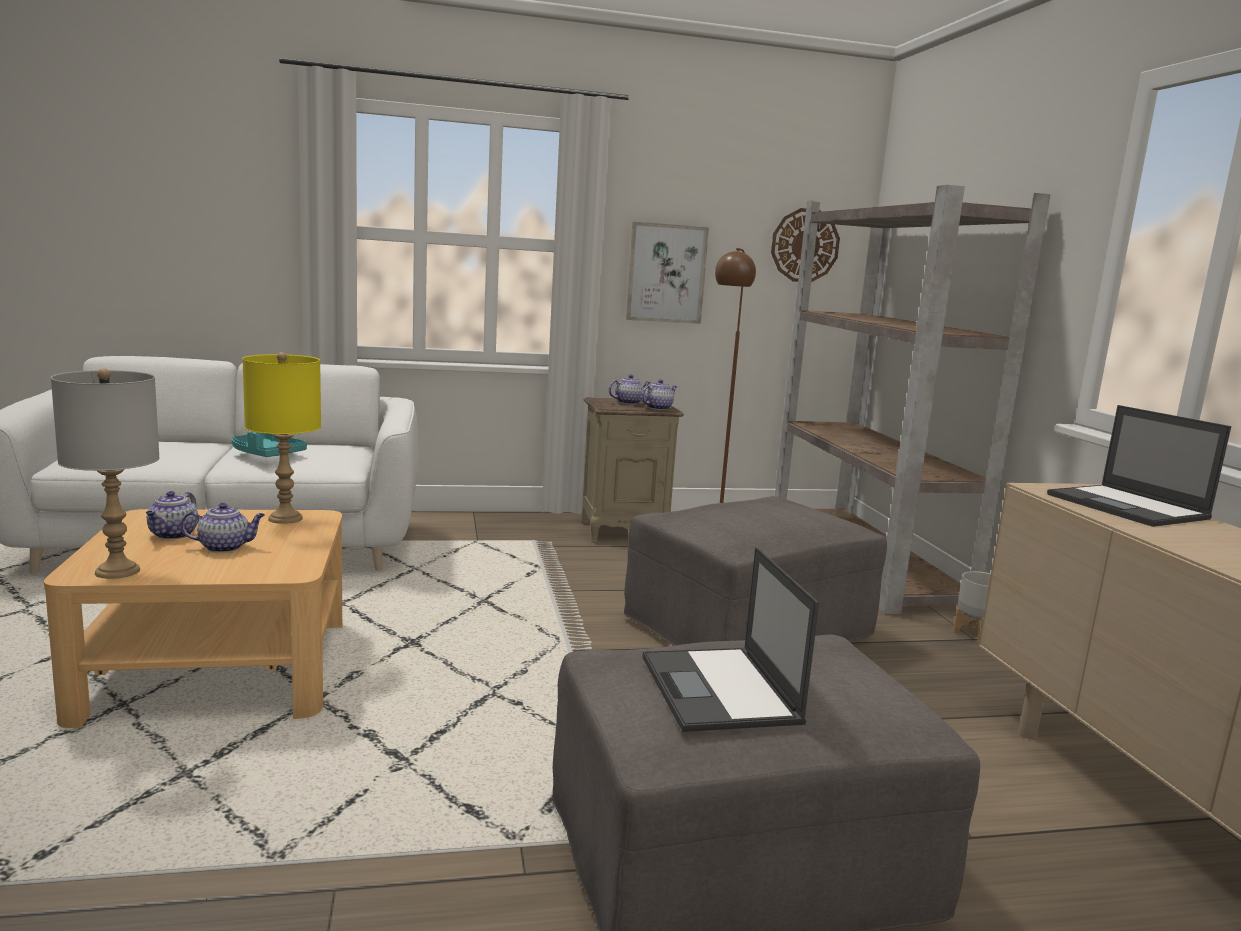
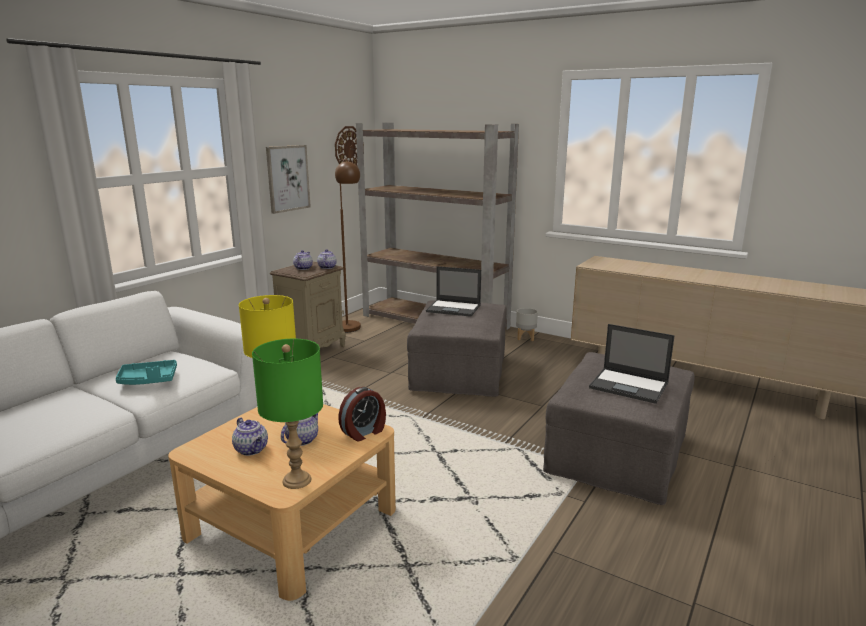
camera: 45 degrees left, 5 degrees up
(118, 571) = (296, 480): grey table lamp -> green table lamp
(282, 568) = (364, 432): none -> alarm clock
(1128, 507) = (623, 265): laptop -> laptop (454, 308)

